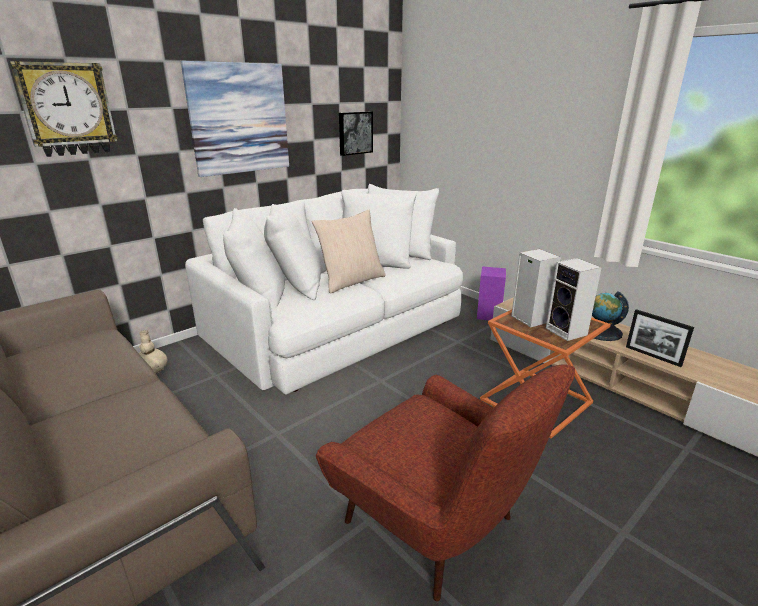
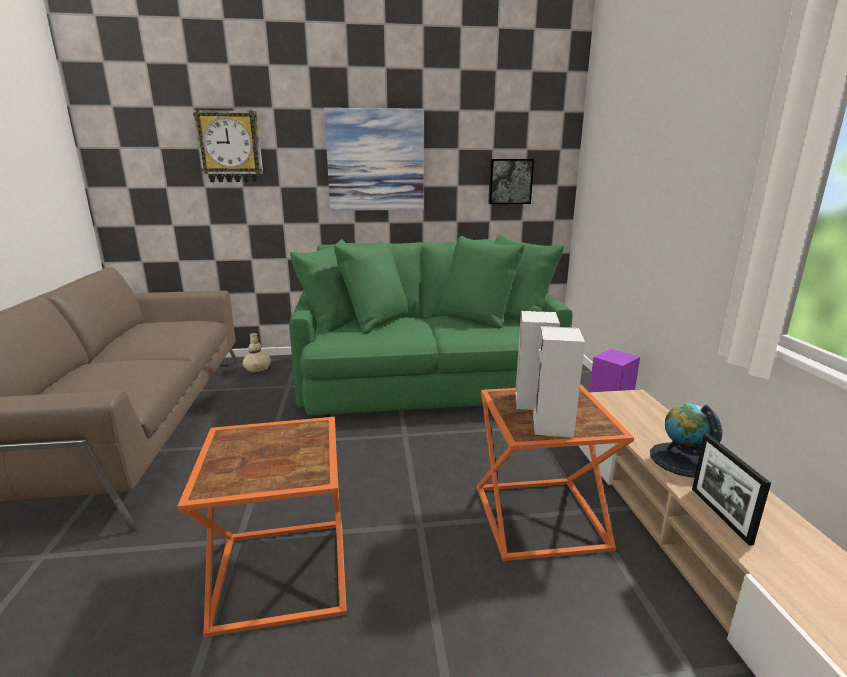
camera: 35 degrees right, 5 degrees down
(336, 328) = (427, 379): white sofa -> green sofa
(351, 281) = (423, 327): beige pillow -> none
(437, 526) = (279, 576): red armchair -> orange side table

